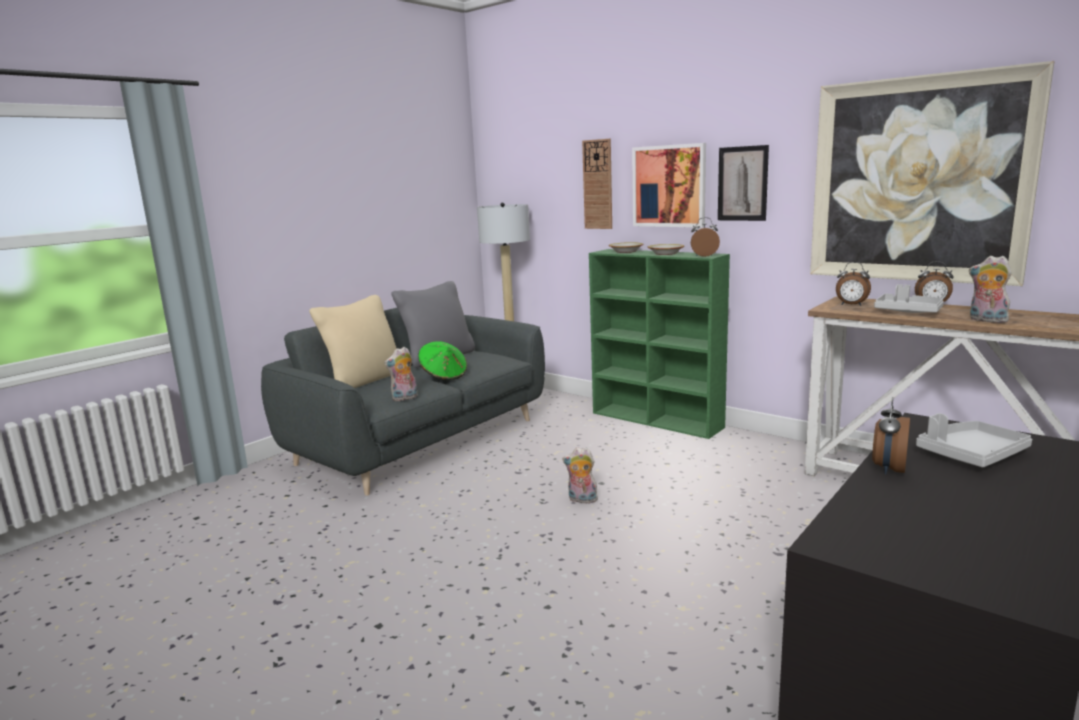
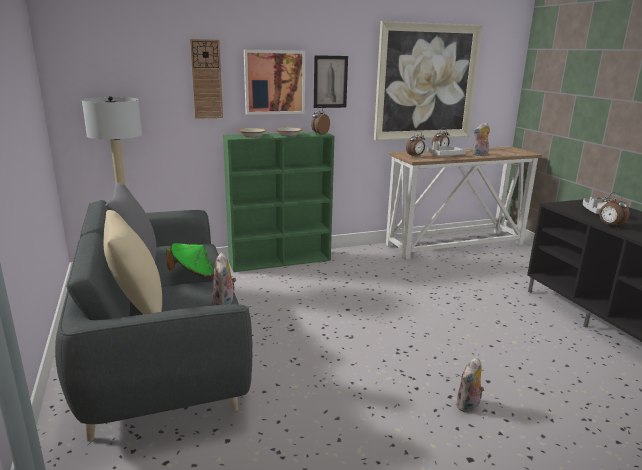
camera: 60 degrees left, 5 degrees up
(581, 500) = (364, 323): plush toy -> plush toy (468, 406)

